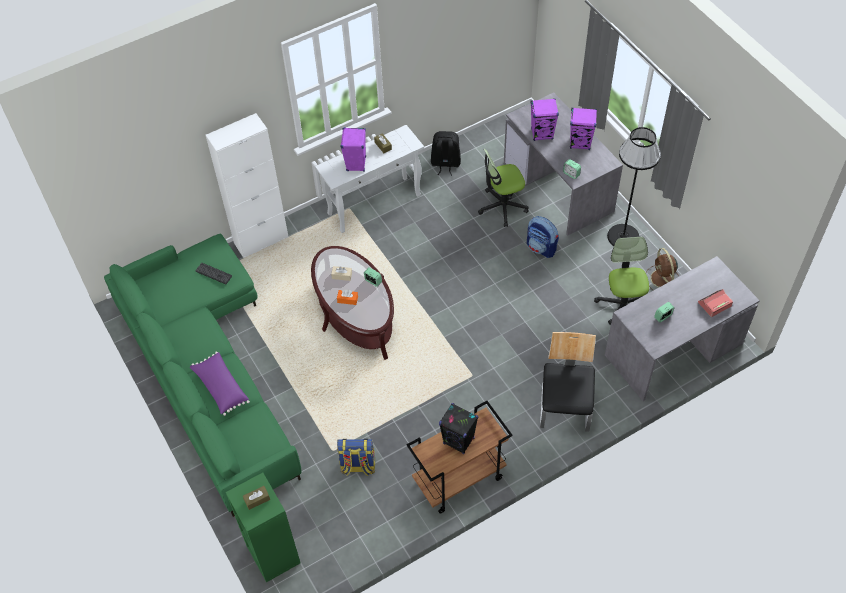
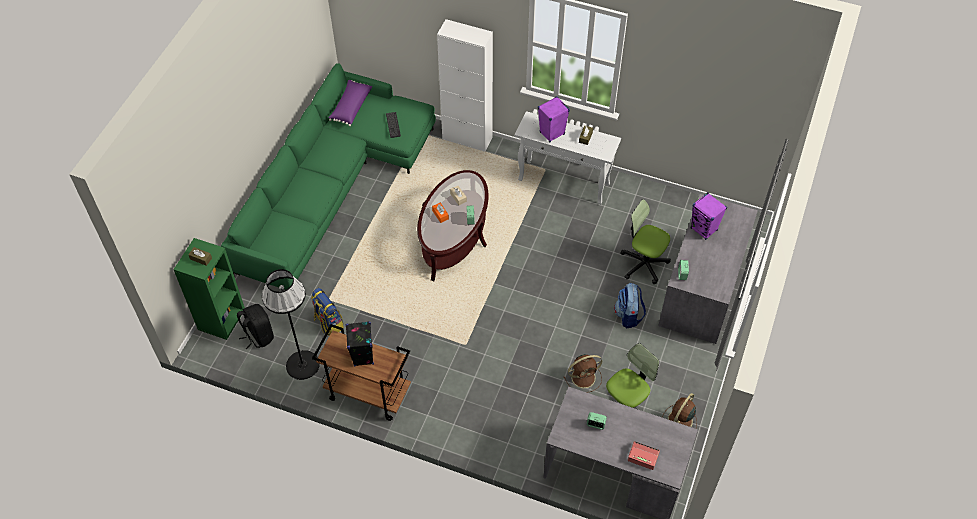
camera: 50 degrees right, 0 degrees up
(220, 388) = (304, 193): purple pillow -> purple pillow (350, 107)
(445, 163) = (648, 200): black backpack -> black backpack (258, 336)
(565, 408) = (490, 426): chair -> none
(573, 314) = (584, 377): none -> brown fan
(580, 143) = (721, 261): purple speaker -> none
(623, 236) = (696, 366): black floor lamp -> black floor lamp (302, 365)

